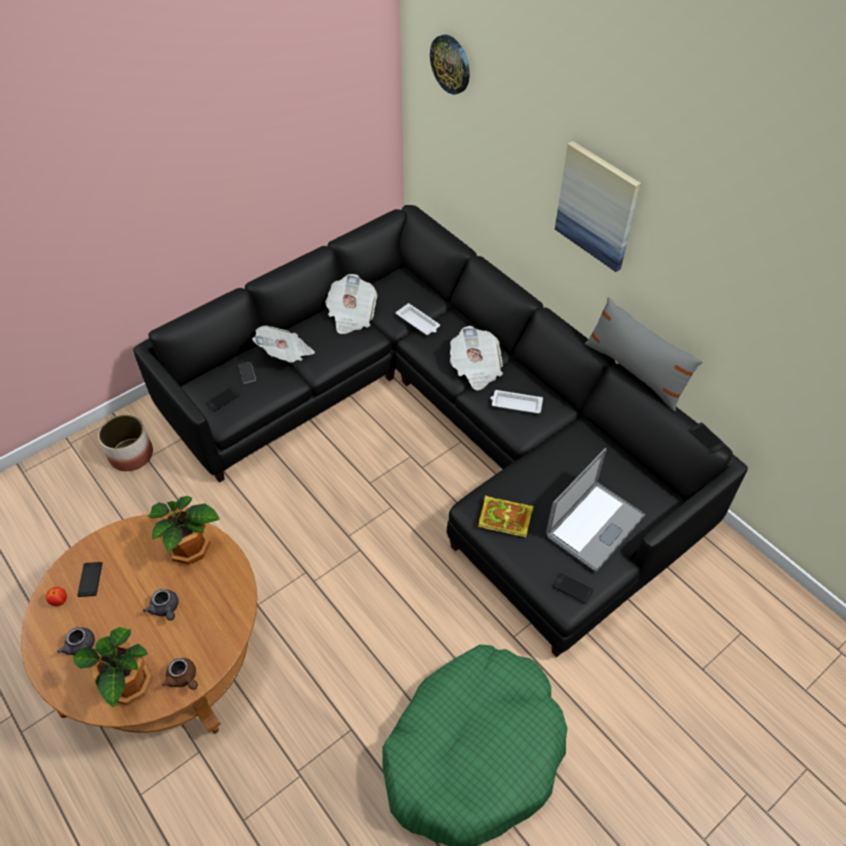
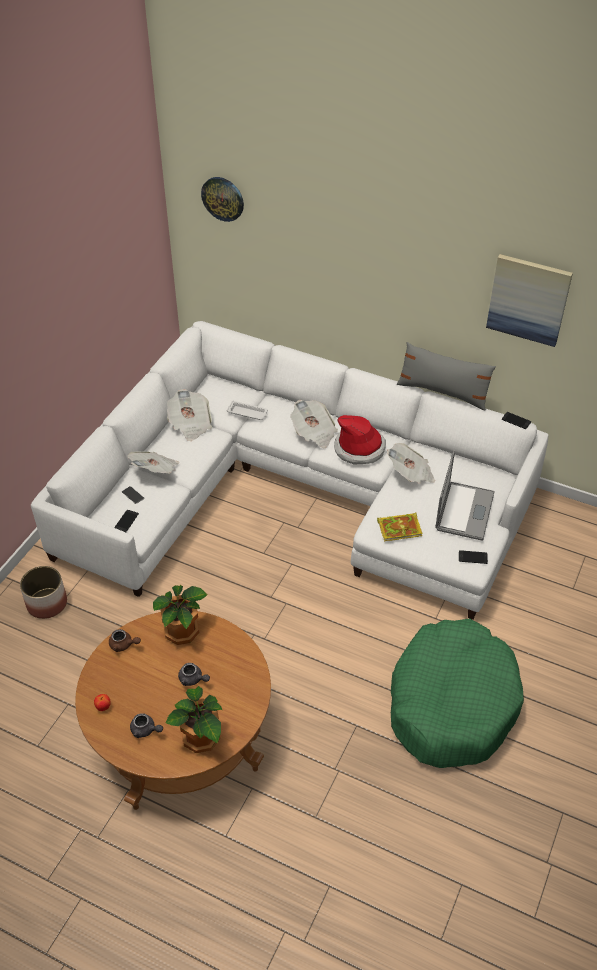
camera: 25 degrees left, 5 degrees down
(90, 579) = (117, 683): phone -> none
(184, 678) = (240, 718): brown teapot -> brown teapot (123, 645)
(442, 427) = (295, 492): black sofa -> white sofa
(515, 404) = (359, 448): white tray -> hat
(556, 456) = (410, 474): none -> newspaper
(597, 206) = (381, 276): picture -> picture (528, 299)

